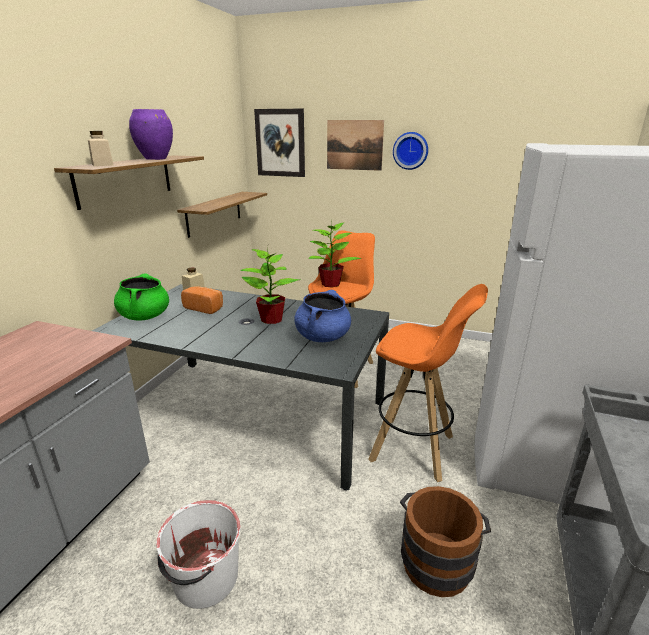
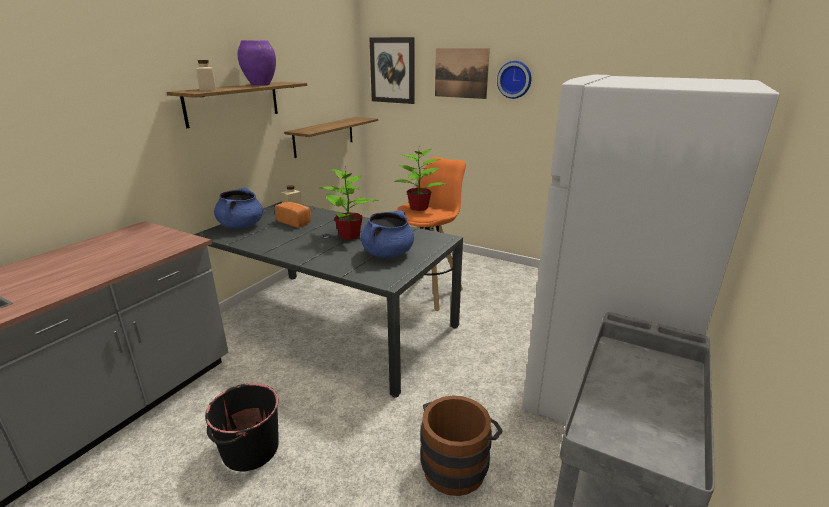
camera: 10 degrees right, 0 degrees up
(145, 316) = (241, 226): green cooking pot -> blue cooking pot
(205, 579) = (249, 450): white bucket -> black bucket
(414, 449) = (473, 370): orange stool -> none

